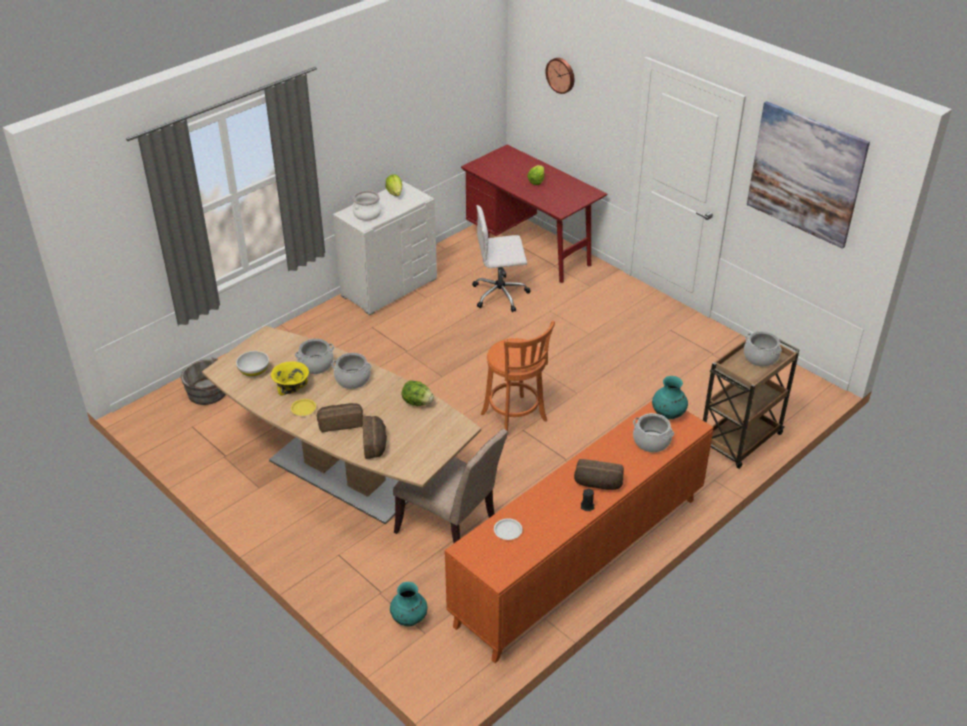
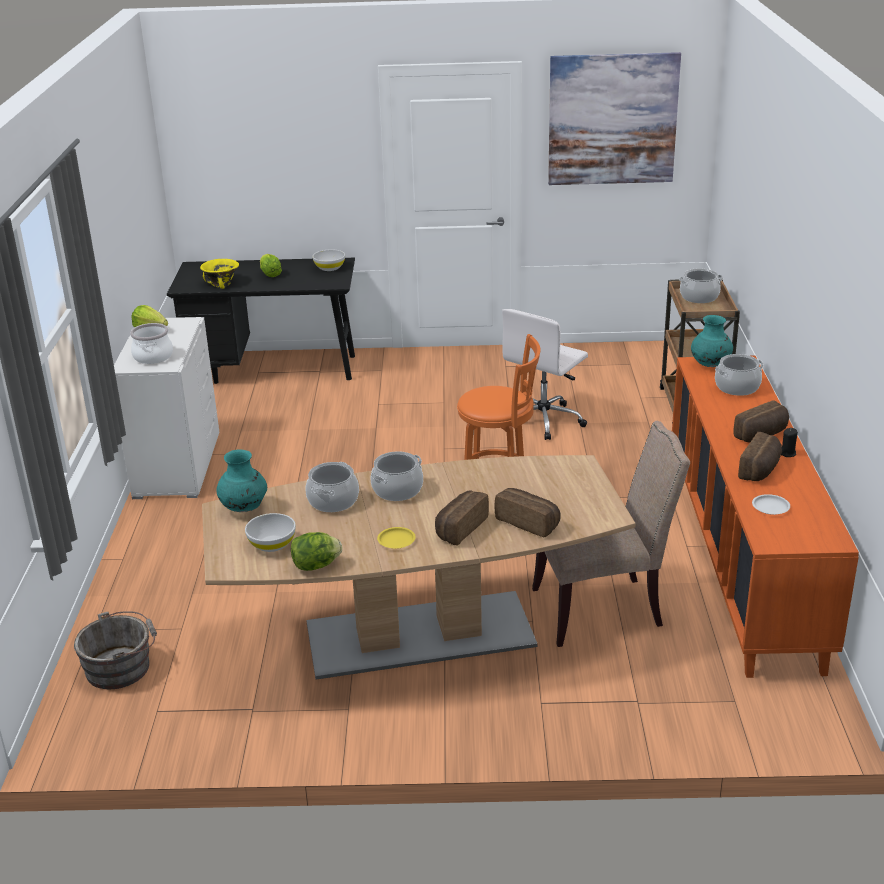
camera: 45 degrees left, 10 degrees down
(291, 388) = (346, 533): yellow bowl -> yellow bowl (222, 284)
(409, 619) = (701, 701): turquoise vase -> turquoise vase (244, 508)
(417, 402) = (499, 470): lettuce -> lettuce (316, 566)
(501, 294) = (308, 415): white office chair -> white office chair (544, 420)
(531, 248) = (273, 369): red desk -> black desk
(550, 505) = (761, 470): none -> bread
(561, 75) = (254, 136): wall clock -> none
(577, 194) = (329, 268): none -> white bowl

